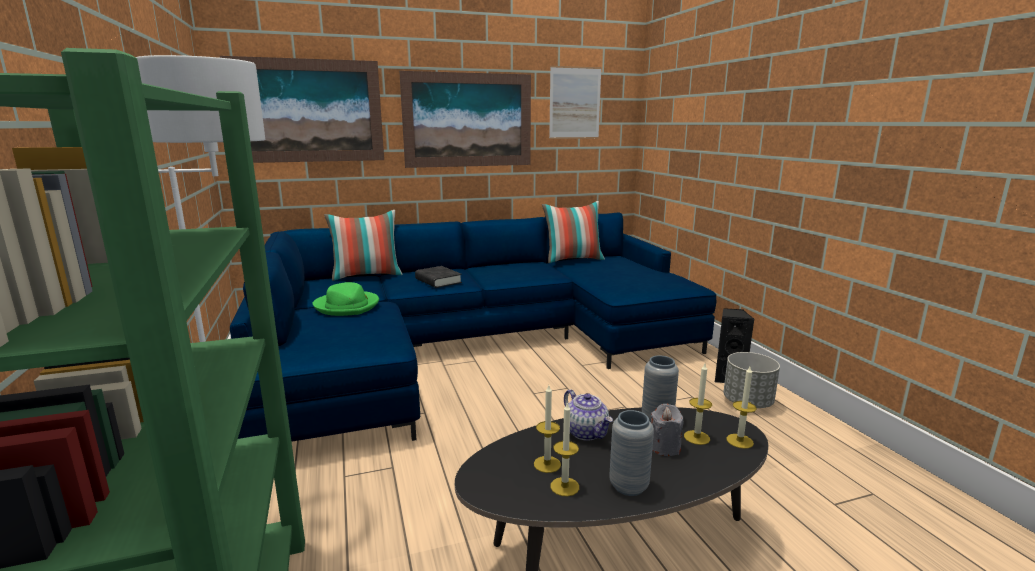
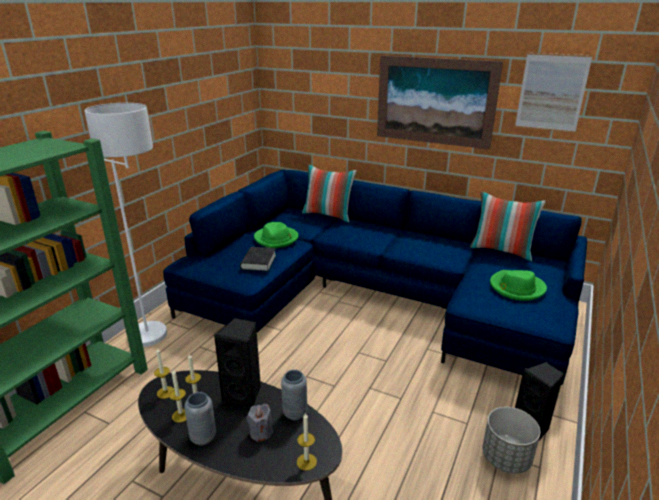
camera: 45 degrees right, 10 degrees up
(307, 111) = (314, 84): picture -> none
(438, 281) = (359, 236): black book -> black book (258, 262)
(587, 432) = (244, 395): teapot -> black speaker
(629, 275) = (516, 288): none -> green hat
(696, 437) = (289, 440): candle -> candle (165, 392)

